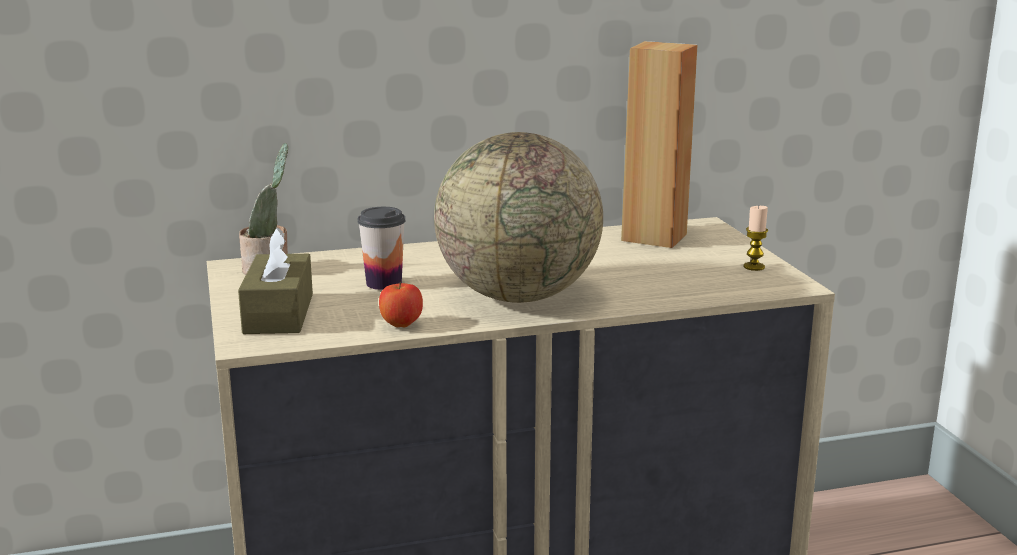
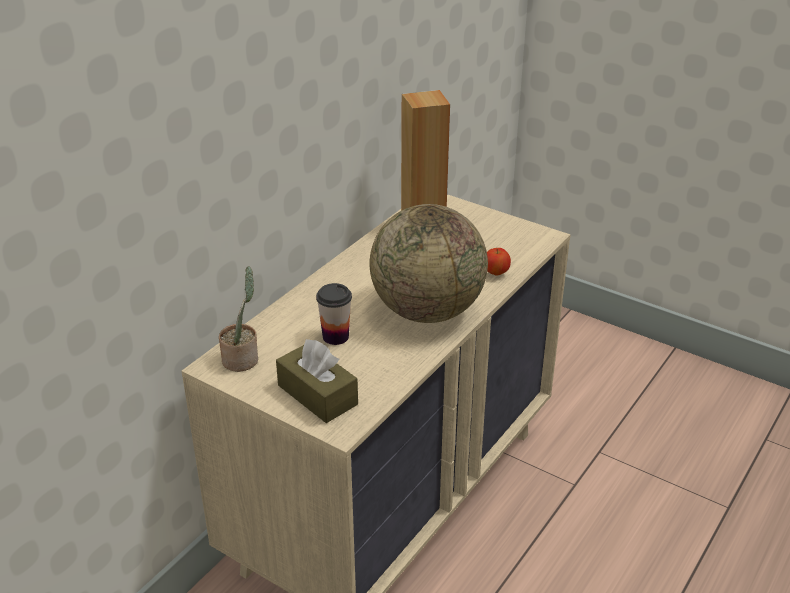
camera: 40 degrees left, 15 degrees up
(401, 325) = (403, 368): apple -> apple (495, 273)
(754, 267) = (508, 228): candle -> none

